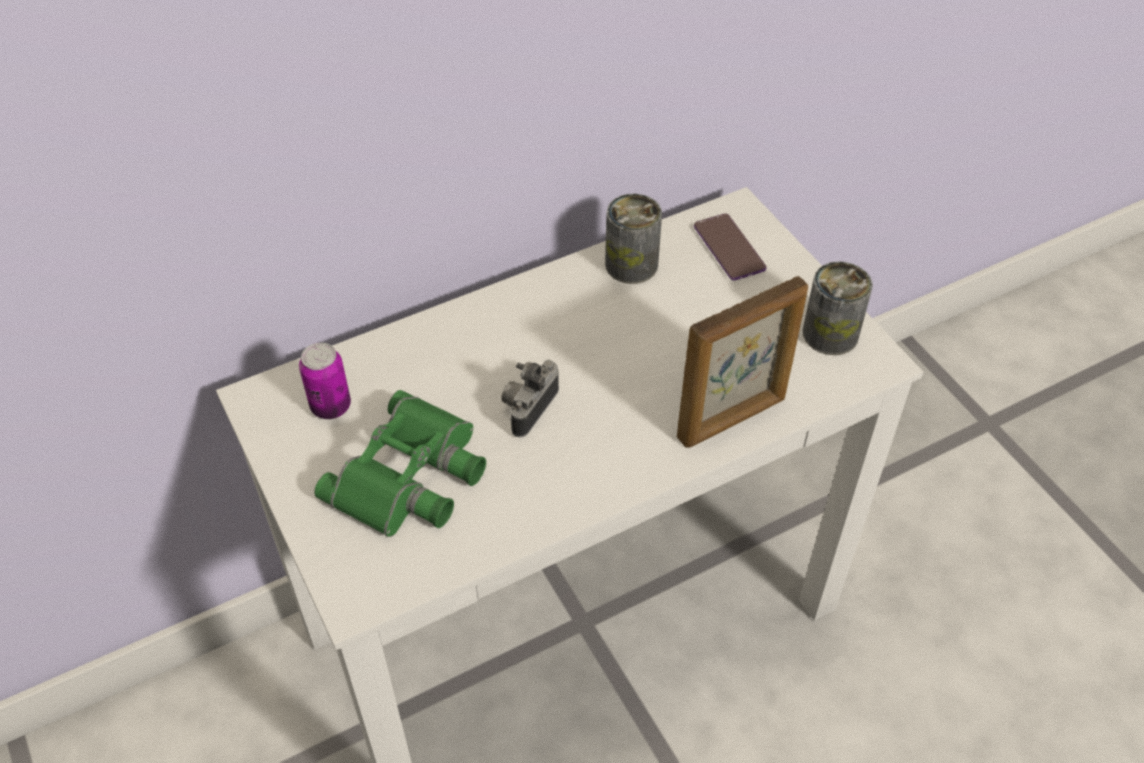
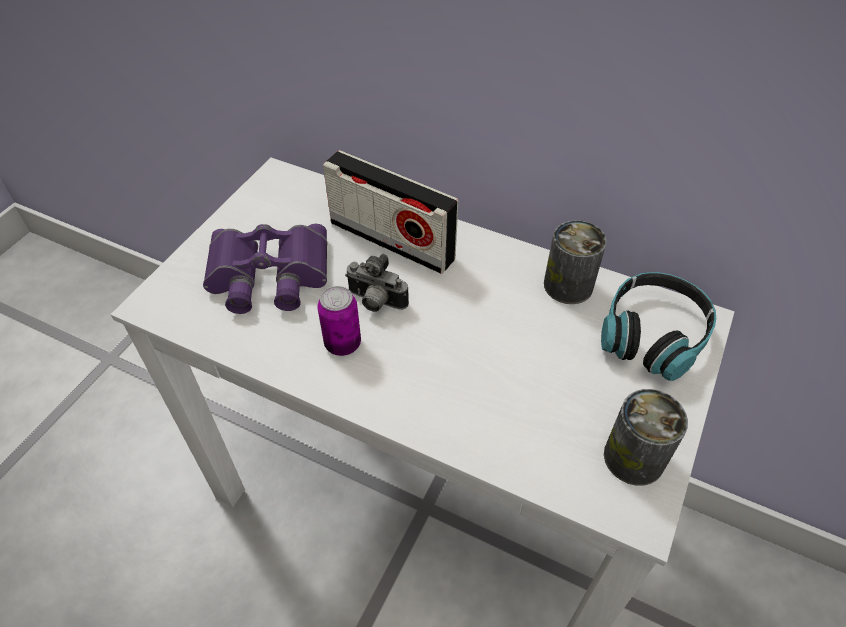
camera: 55 degrees right, 0 degrees up
(331, 406) = (296, 208): can -> can (343, 344)
(412, 477) = (267, 276): green binoculars -> purple binoculars
(457, 353) = (392, 240): none -> radio
(528, 408) = (375, 302): camera -> camera turned 150 degrees counterclockwise
(729, 248) = (652, 335): phone -> headphones
(732, 419) = (472, 433): picture frame -> none

